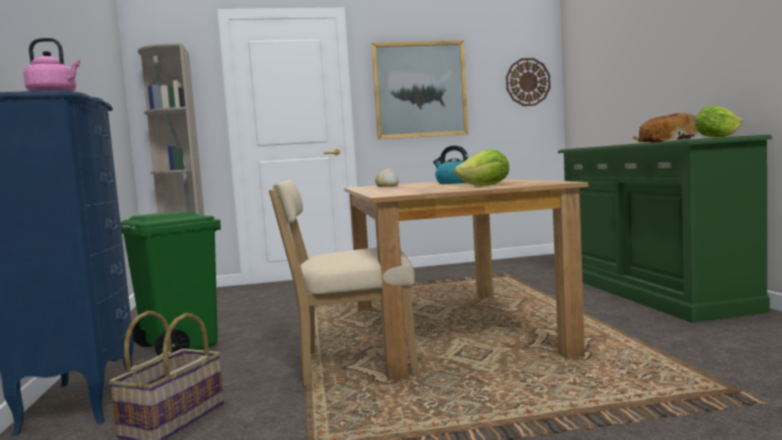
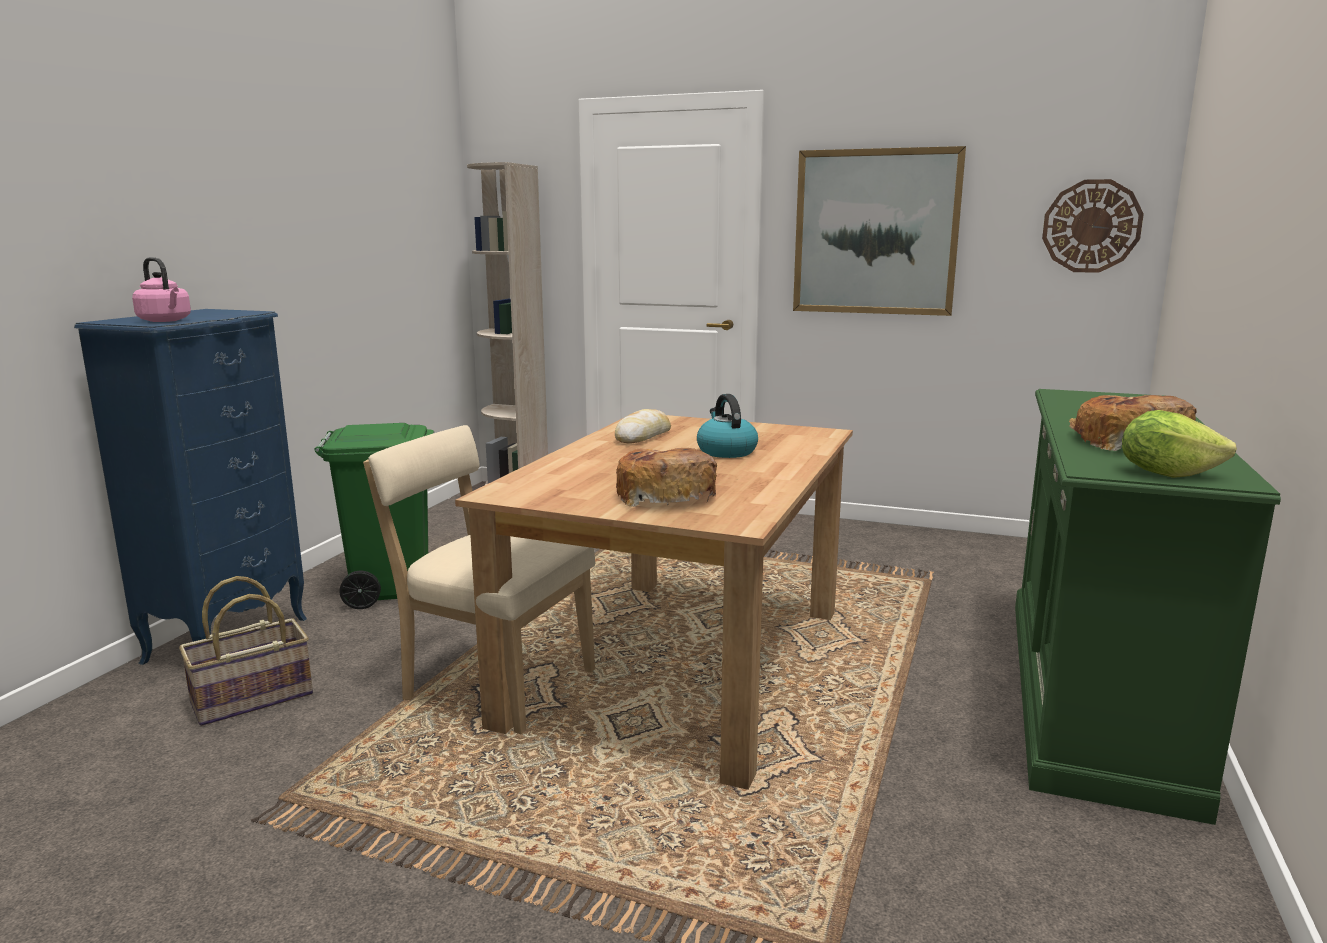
camera: 30 degrees right, 10 degrees up
(485, 186) = (664, 496): lettuce -> bread

